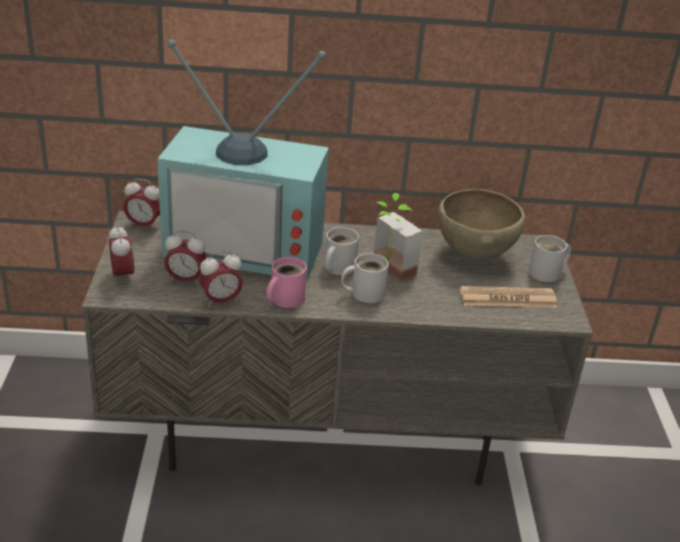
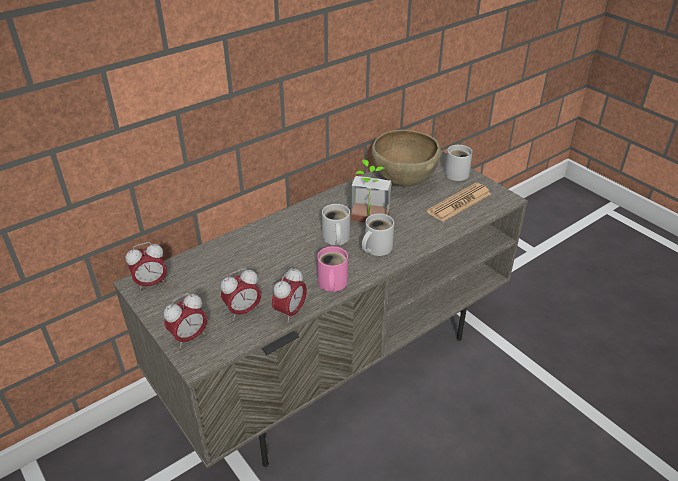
camera: 35 degrees left, 5 degrees up
(122, 276) = (189, 337): alarm clock -> alarm clock turned 105 degrees clockwise
(248, 245) = (253, 255): television -> none

